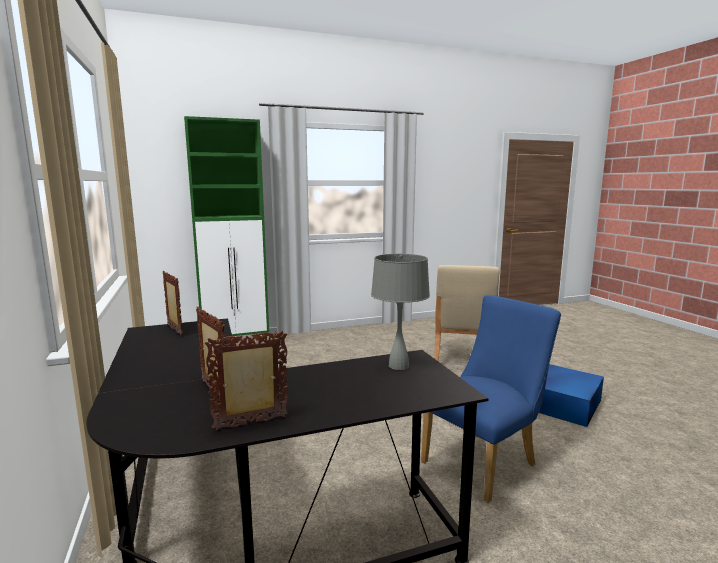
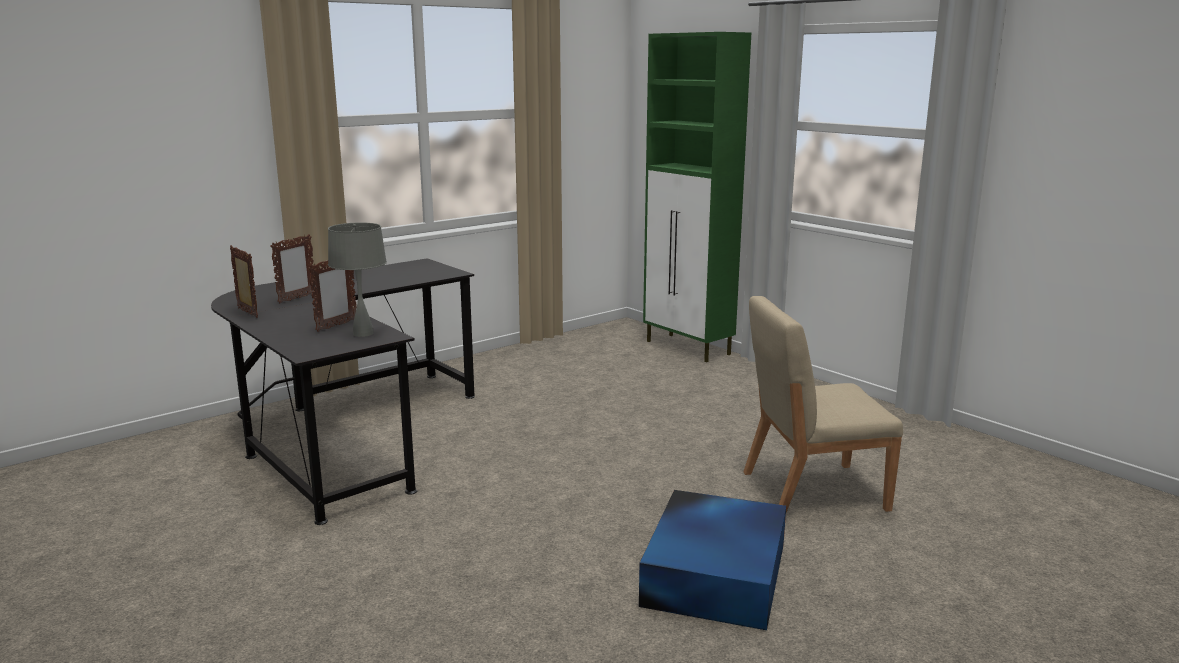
camera: 70 degrees right, 5 degrees up
(174, 330) = (425, 268): picture frame -> picture frame (336, 326)
(485, 461) = (491, 525): blue chair -> none

